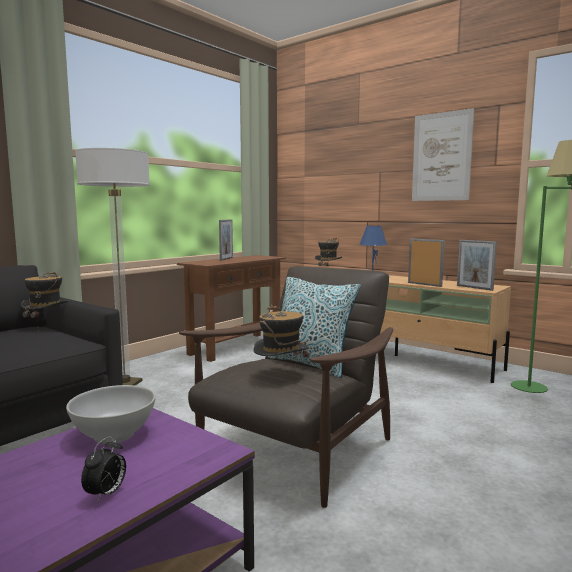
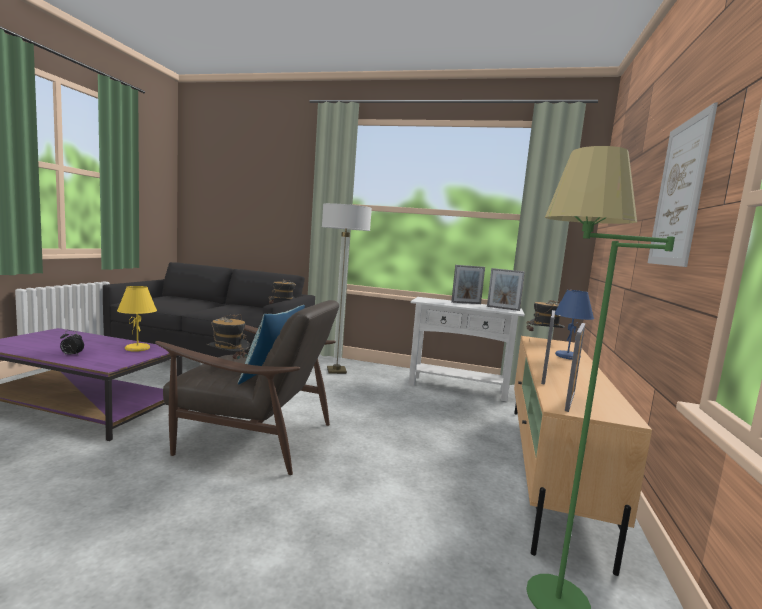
camera: 65 degrees right, 0 degrees up
(114, 435) = (137, 349): white bowl -> yellow table lamp
(236, 346) = (457, 388): brown console table -> white console table
(258, 257) = (503, 308): none -> picture frame

